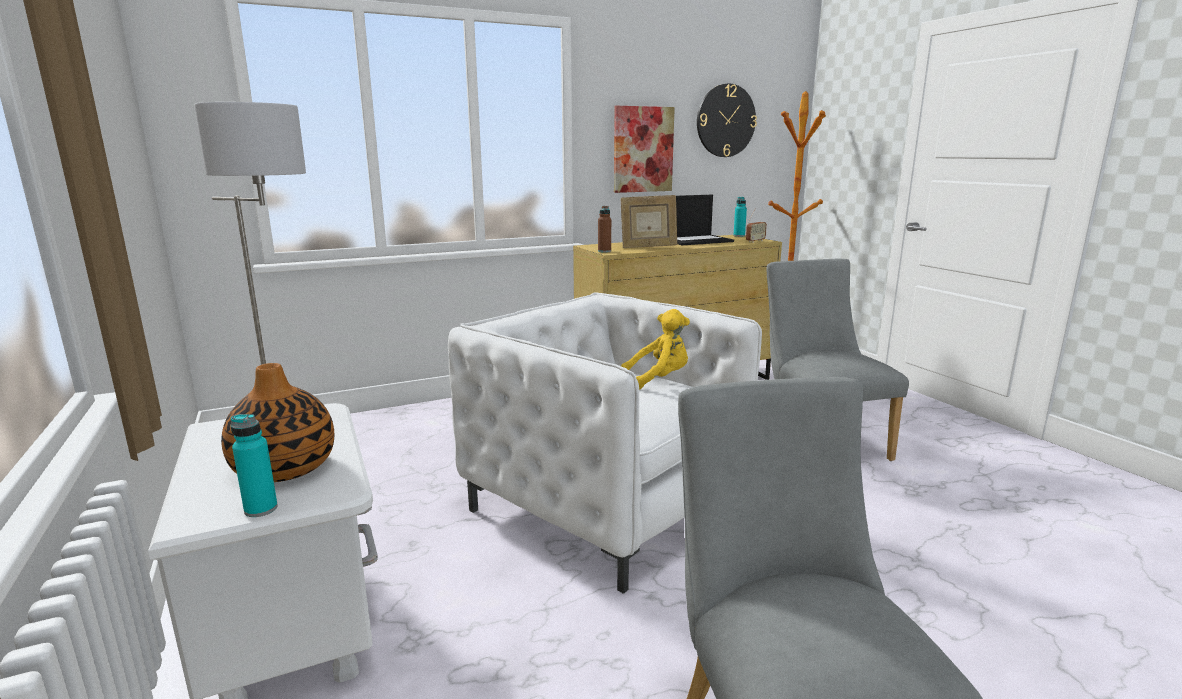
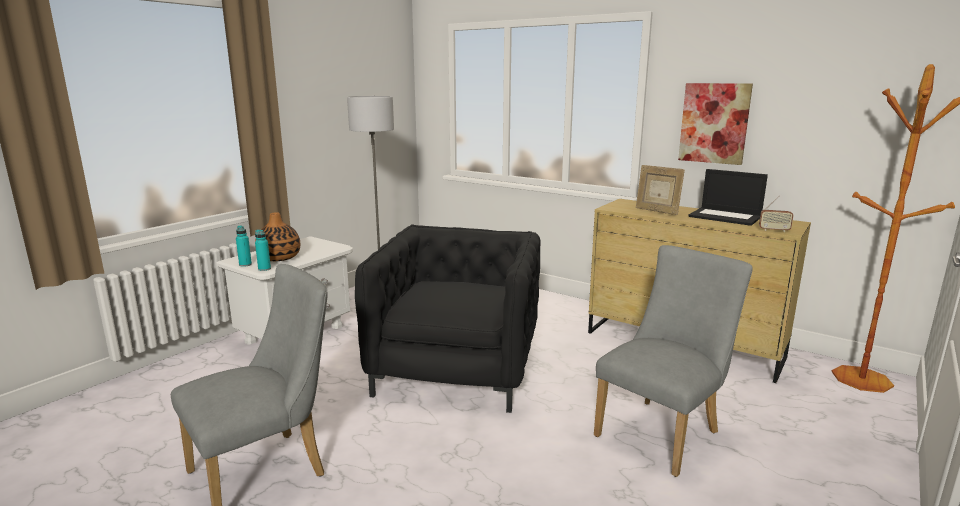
camera: 60 degrees right, 0 degrees up
(604, 251) = (610, 206): brown bottle -> none
(606, 504) = (457, 368): white armchair -> black armchair
(659, 379) = (488, 298): yellow plush toy -> none
(725, 121) = (826, 97): wall clock -> none
(739, 236) = (796, 223): turquoise bottle -> turquoise bottle (264, 269)

